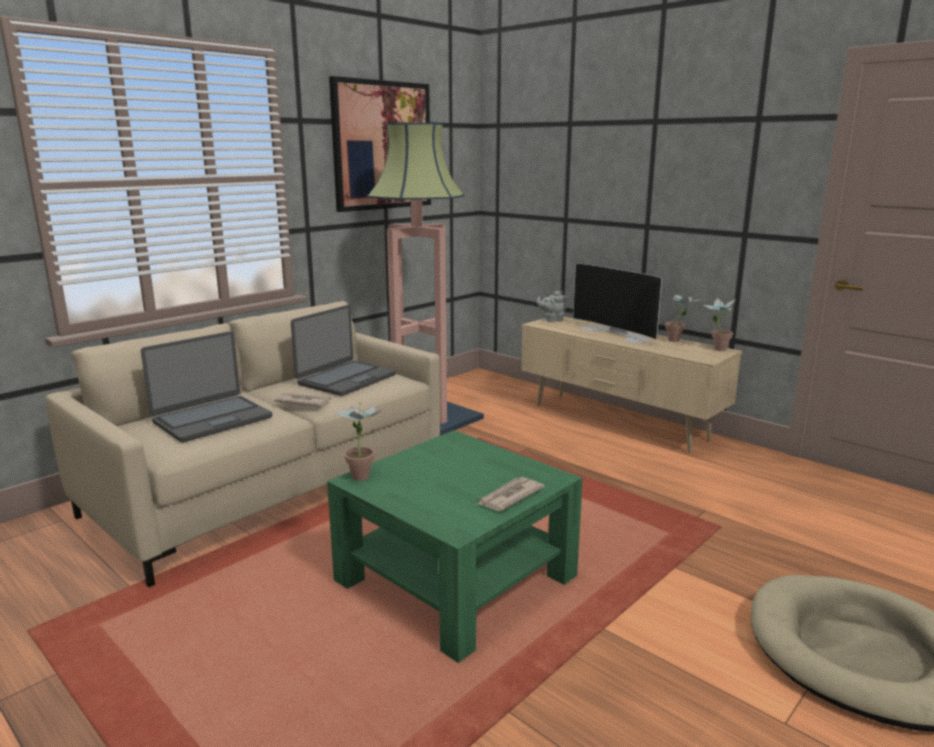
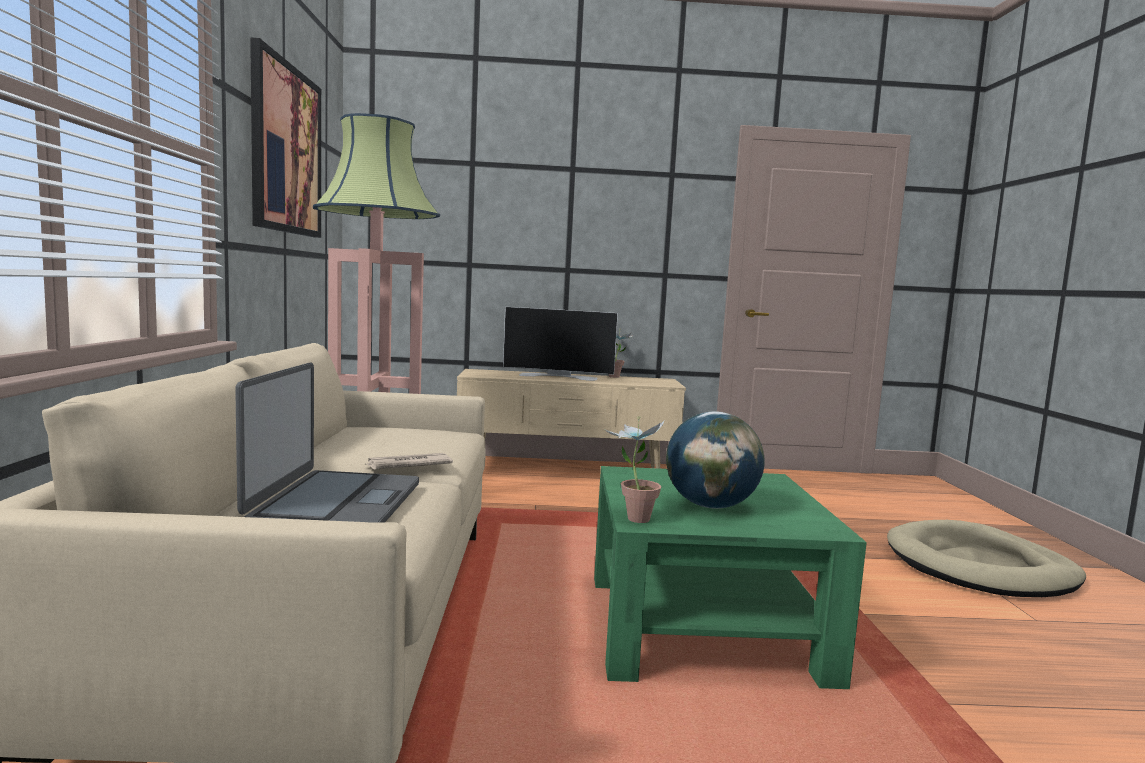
camera: 45 degrees left, 10 degrees down
(346, 379) = (394, 439): laptop -> none
(433, 483) = (710, 505): none -> globe
(509, 497) = (786, 498): newspaper -> none
(552, 320) = (476, 372): grey teapot -> none
(715, 349) = (658, 379): potted plant -> none

